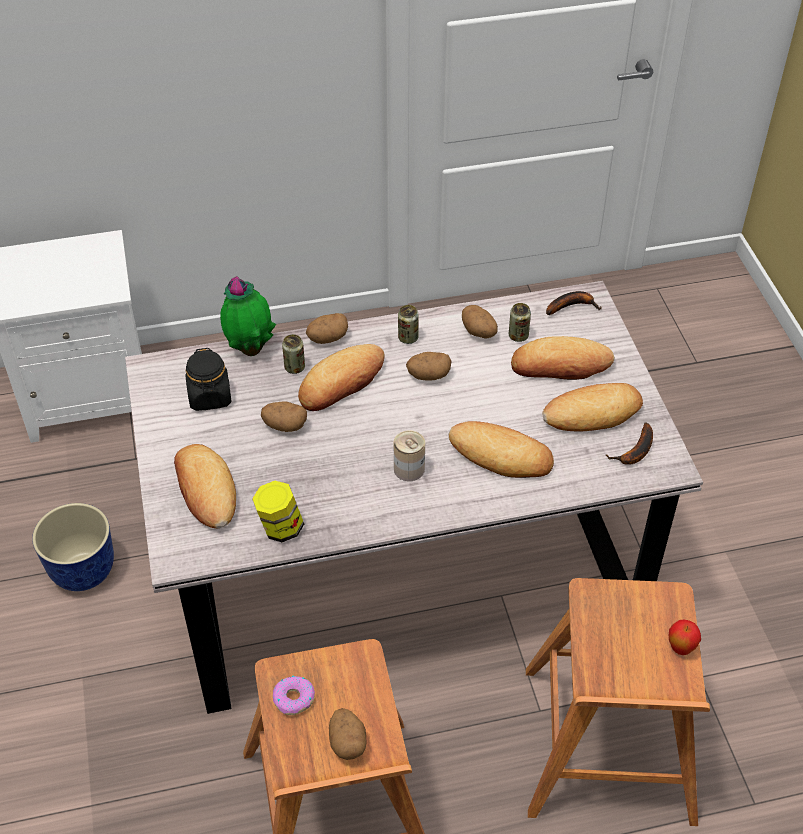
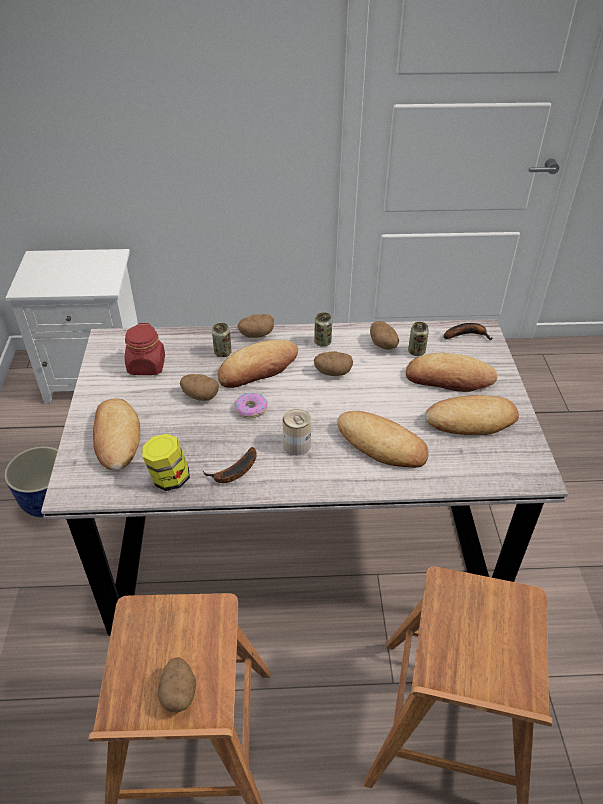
camera: 10 degrees right, 5 degrees down
(210, 396) = (146, 366): black jar -> red jar
(250, 349) = (191, 335): potted plant -> none
(294, 699) = (142, 639): donut -> donut (251, 409)
(635, 452) = (506, 458): banana -> banana (234, 472)
(680, 648) = (528, 652): apple -> none

